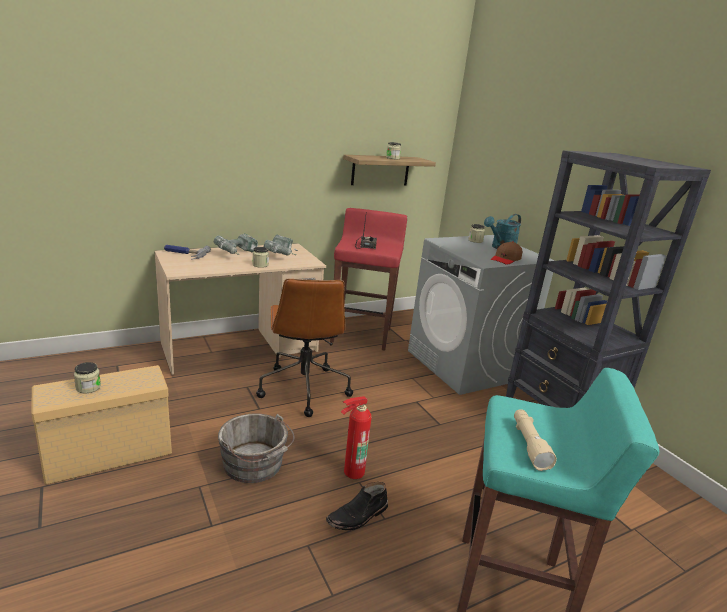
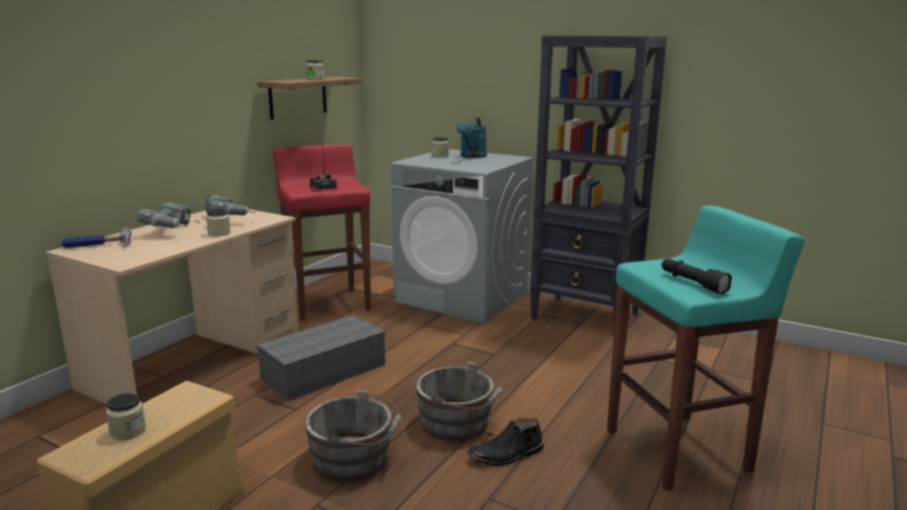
camera: 30 degrees left, 5 degrees down
(303, 388) = (323, 372): brown office chair -> grey storage box
(351, 471) = (458, 423): fire extinguisher -> grey bucket
(358, 516) = (506, 455): black boot -> black boot turned 45 degrees clockwise
(506, 259) = (492, 163): brown cap -> none
(528, 444) = (692, 283): beige flashlight -> black flashlight

